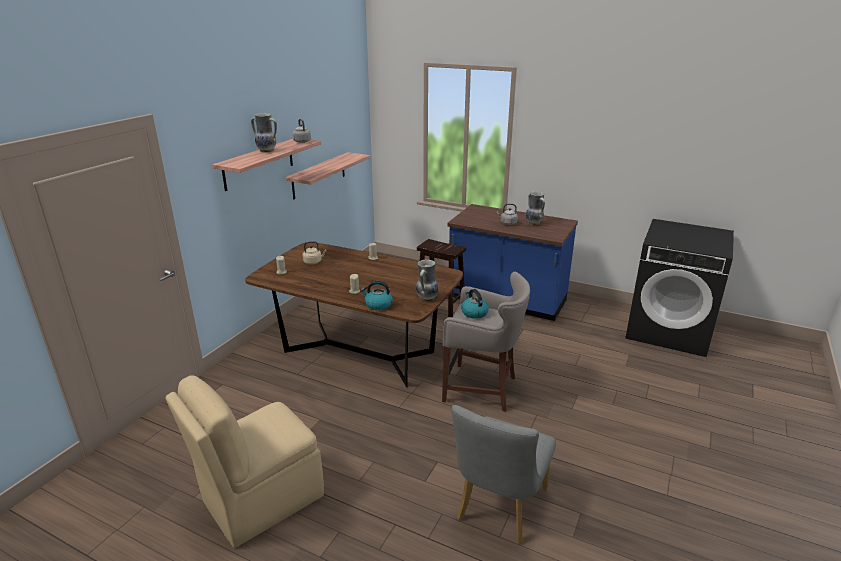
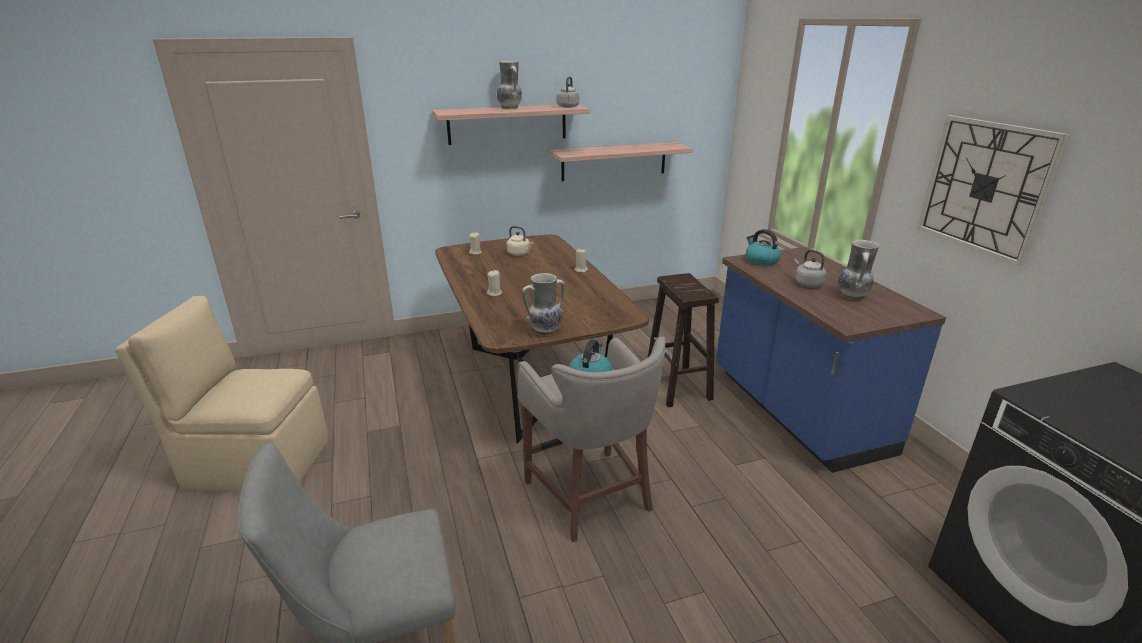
camera: 45 degrees right, 0 degrees up
(378, 305) = (485, 315): kettle -> kettle (761, 260)
(574, 152) = (985, 187): none -> wall clock

